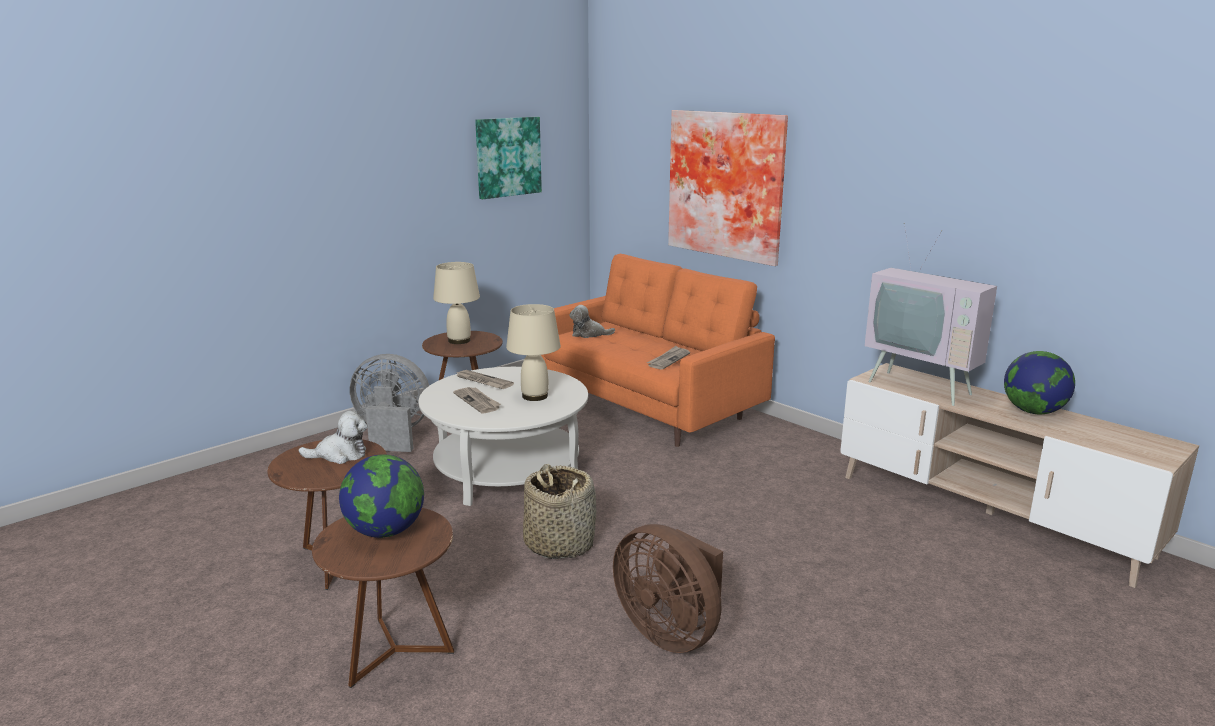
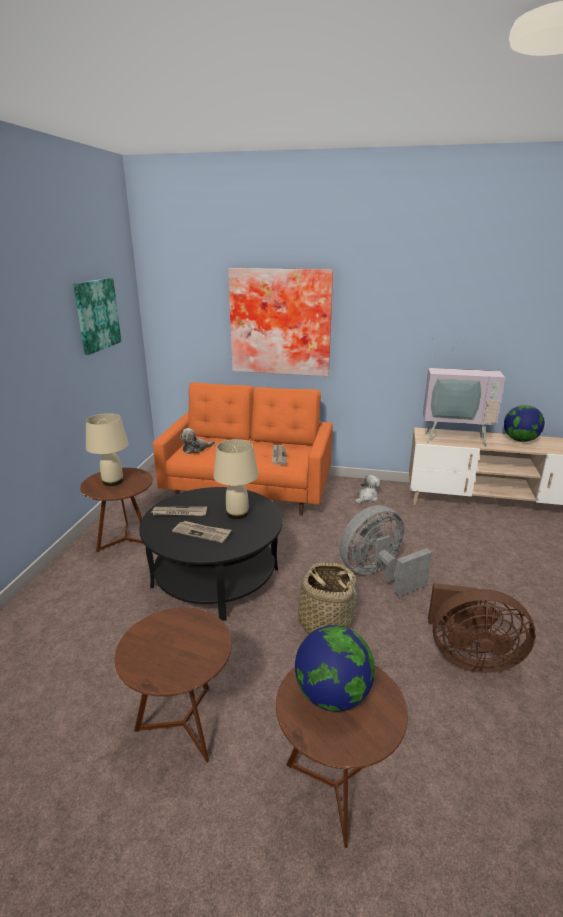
camera: 35 degrees left, 5 degrees up
(340, 455) = (175, 634): plush toy -> plush toy (367, 498)
(392, 435) = (82, 581): grey fan -> grey fan (378, 574)
(507, 470) = (216, 577): white coffee table -> black coffee table

